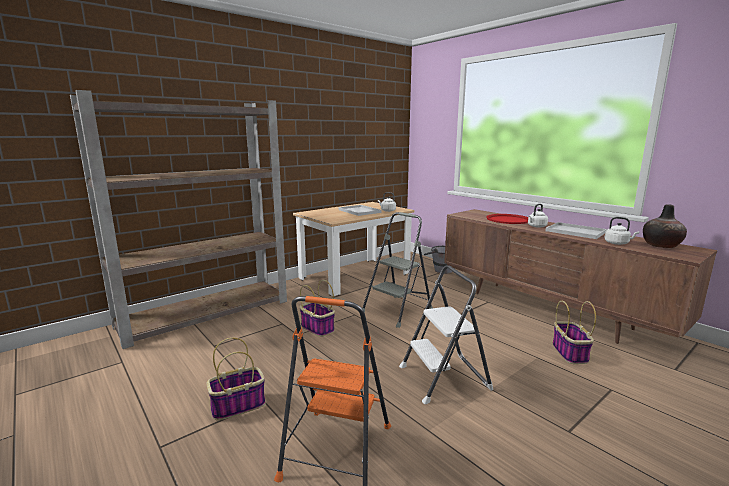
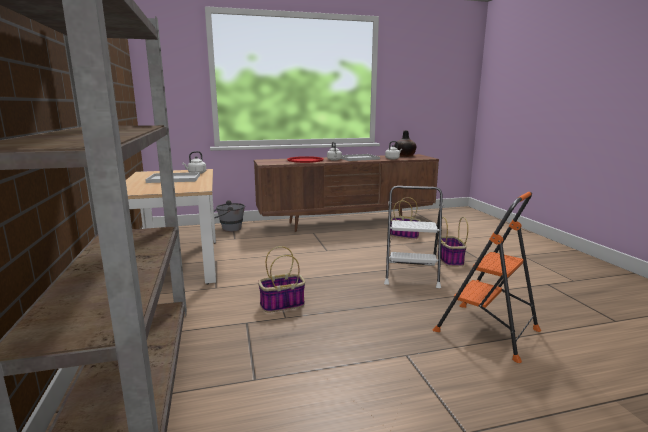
camera: 65 degrees left, 0 degrees up
(238, 405) = (408, 371): basket -> basket (450, 260)
(398, 309) = (287, 262): grey step ladder -> none

